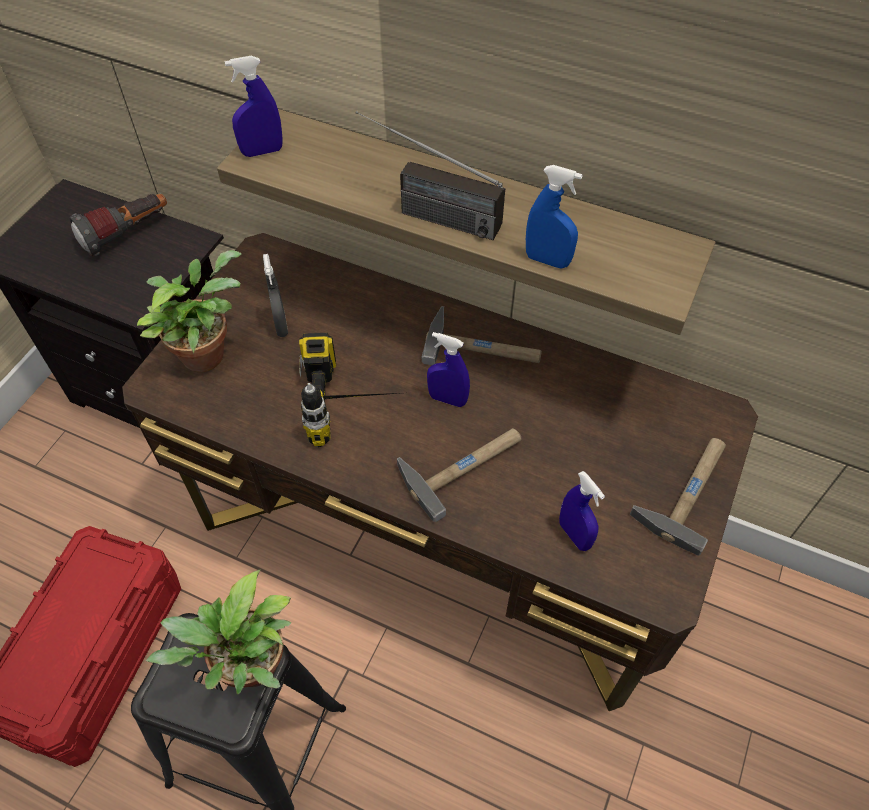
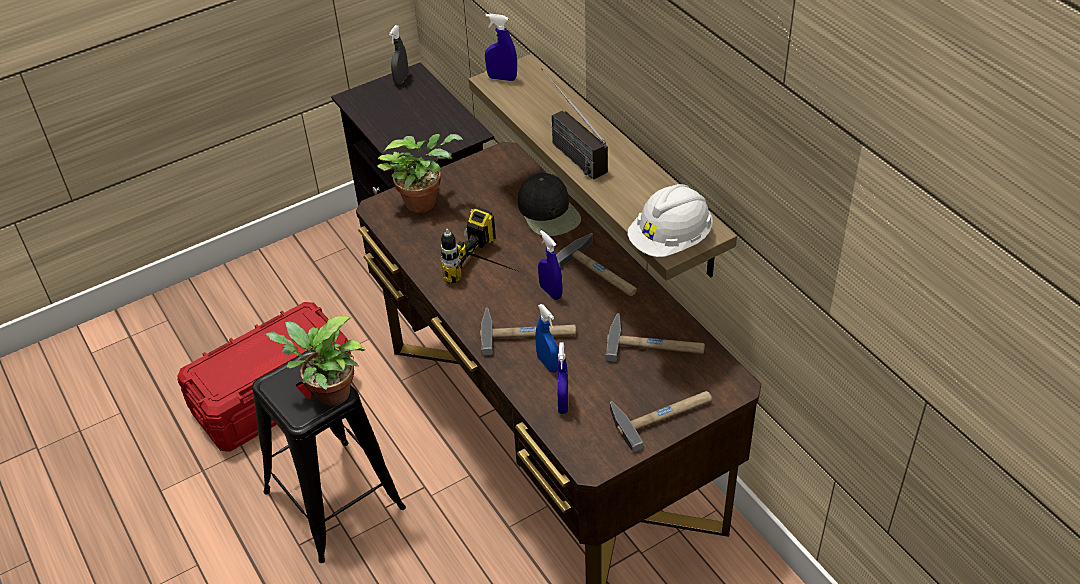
camera: 35 degrees right, 10 degrees down
(128, 234) = (434, 113): flashlight -> none
(281, 325) = (481, 204): grey spray bottle -> grey spray bottle (401, 79)
(368, 302) = (549, 213): none -> black cap
(547, 260) = (615, 203): blue spray bottle -> blue spray bottle (548, 363)
(610, 408) = (655, 345): none -> hammer
(654, 281) = (670, 241): none -> white hard hat

